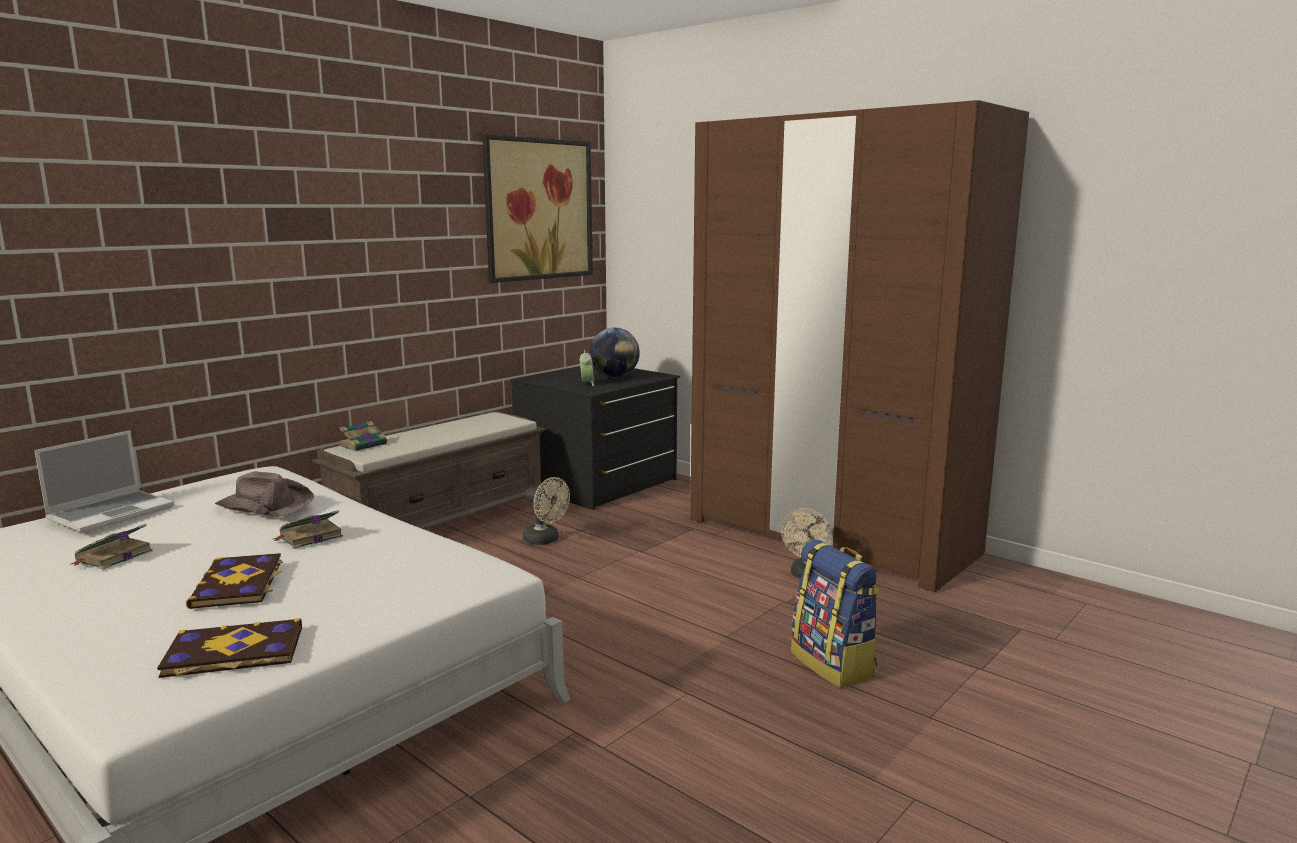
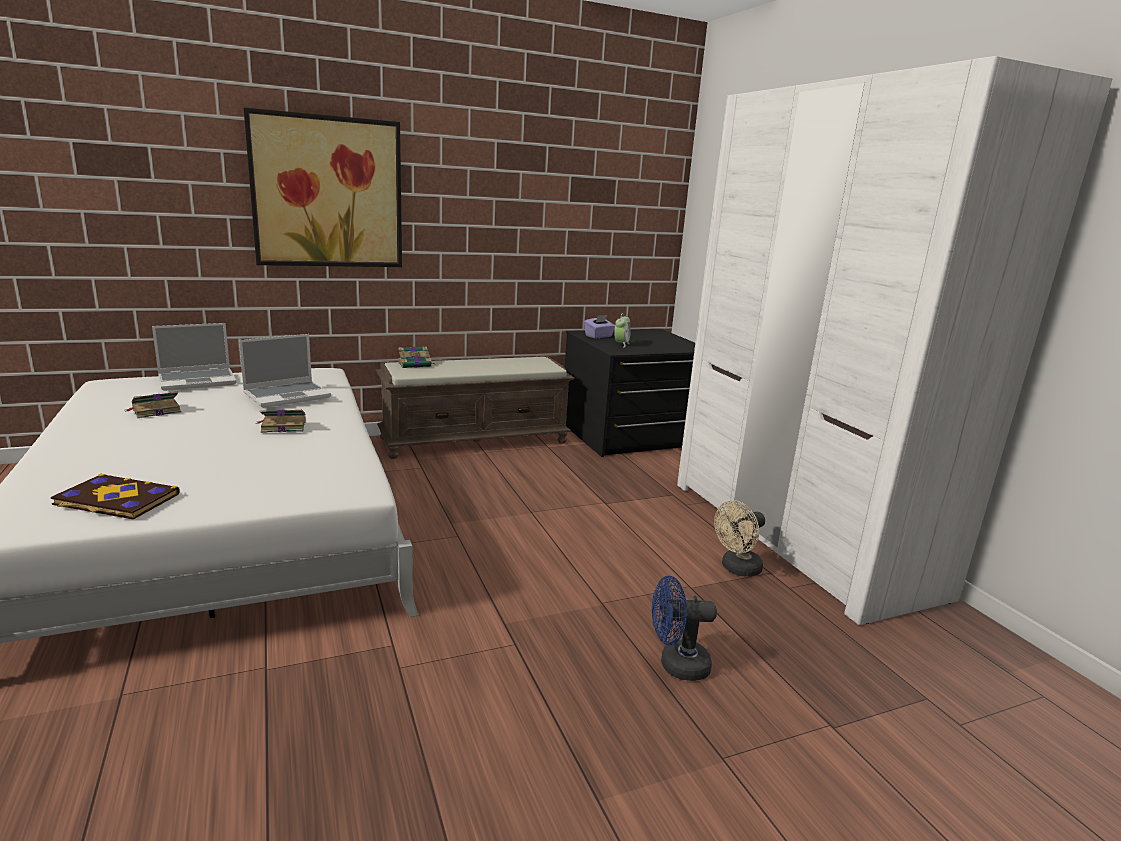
camera: 25 degrees right, 5 degrees up
(239, 583) = (190, 449): book -> none
(265, 505) = (288, 395): brown hat -> laptop
(538, 209) = (614, 182): picture -> picture (328, 192)
(545, 540) = (537, 473): beige fan -> none
(553, 379) = (598, 336): none -> purple tissue box
(614, 377) = (654, 343): globe -> none
(829, 536) = (797, 535): brown wardrobe -> white wardrobe
(834, 664) = (676, 665): backpack -> blue fan

